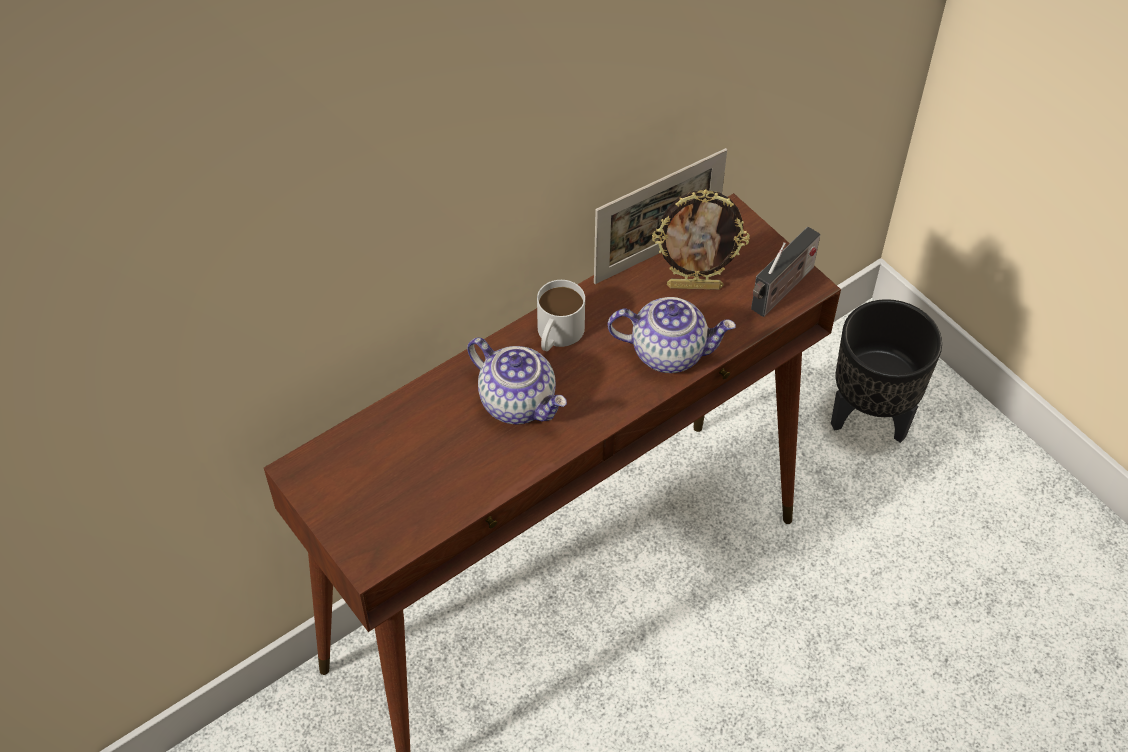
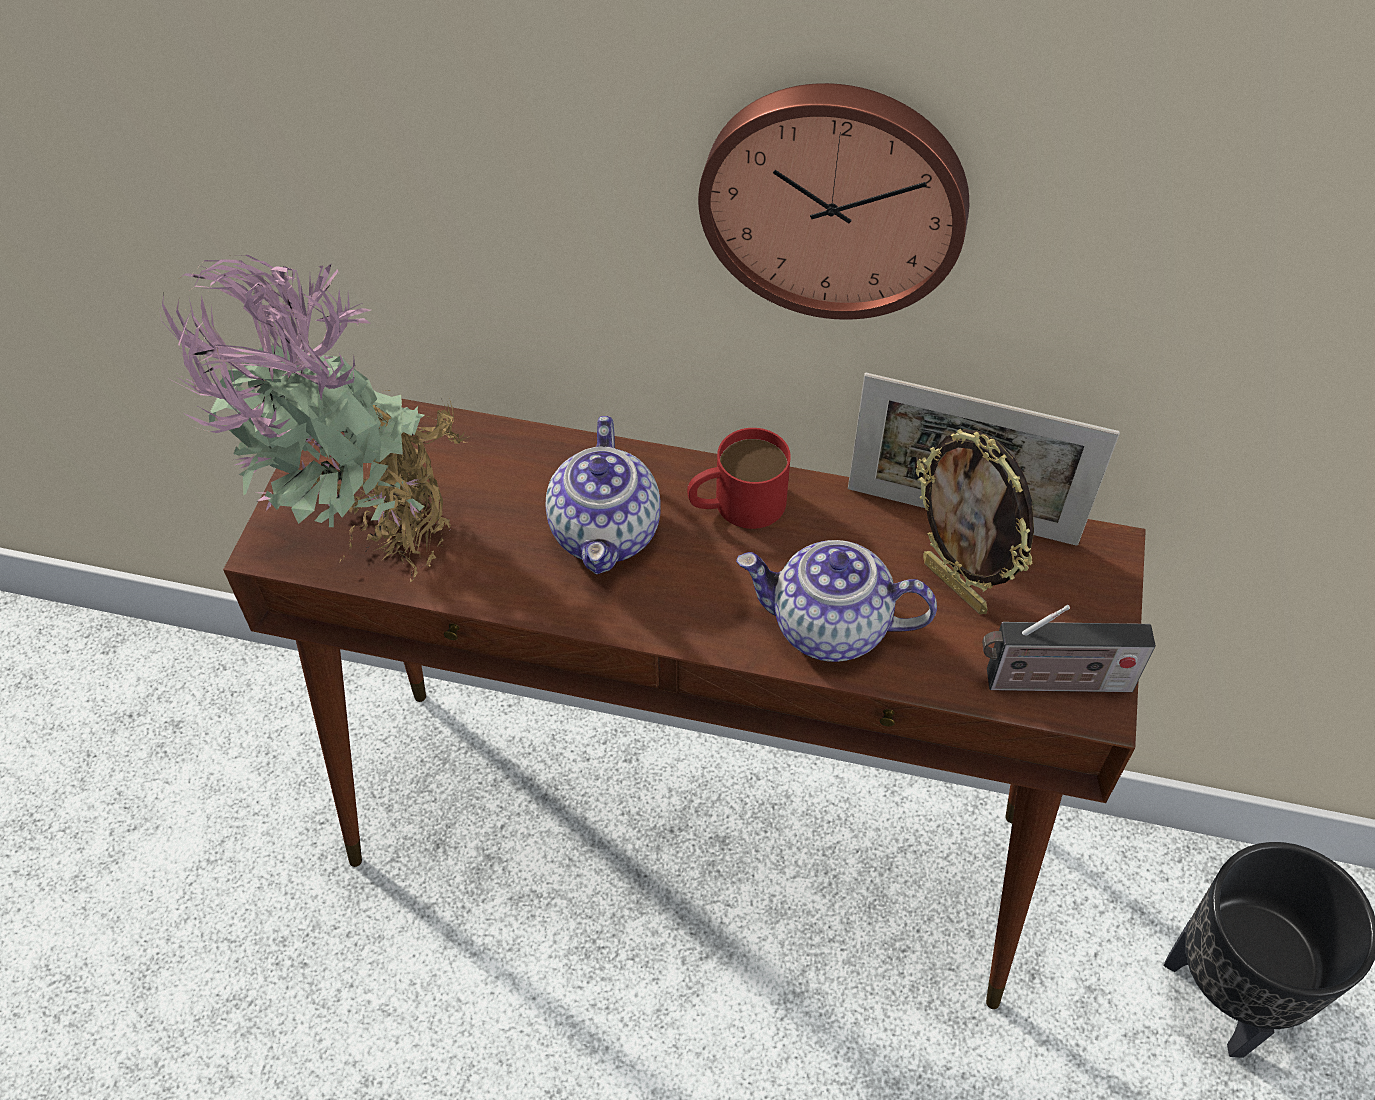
camera: 50 degrees right, 0 degrees up
(410, 515) = (362, 541): none -> potted plant
(546, 128) = (835, 198): none -> wall clock
(556, 335) = (736, 504): white mug -> red mug
(669, 351) = (828, 627): teapot -> teapot turned 135 degrees clockwise

